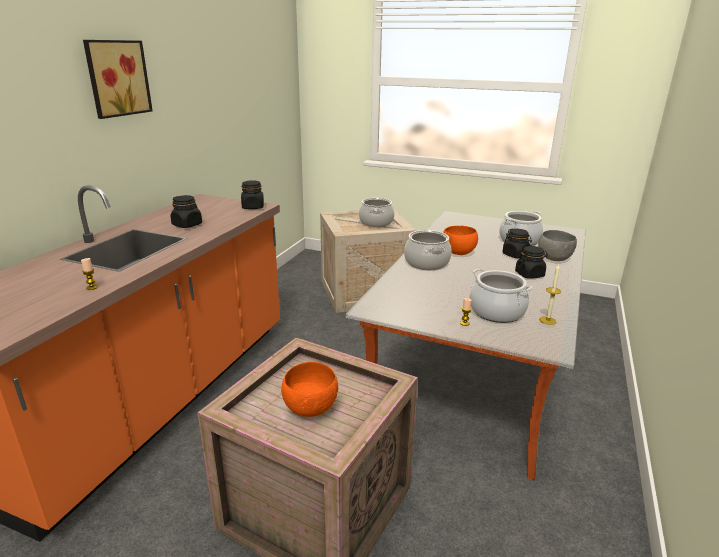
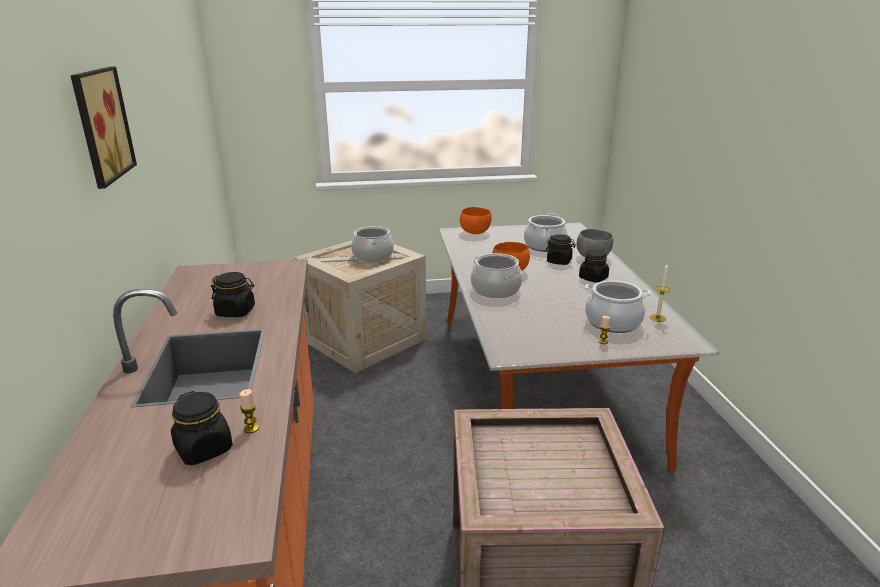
camera: 30 degrees left, 0 degrees up
(253, 207) = (282, 269): black jar -> black jar (204, 449)
(312, 408) = (554, 476): orange bowl -> orange bowl (475, 232)

